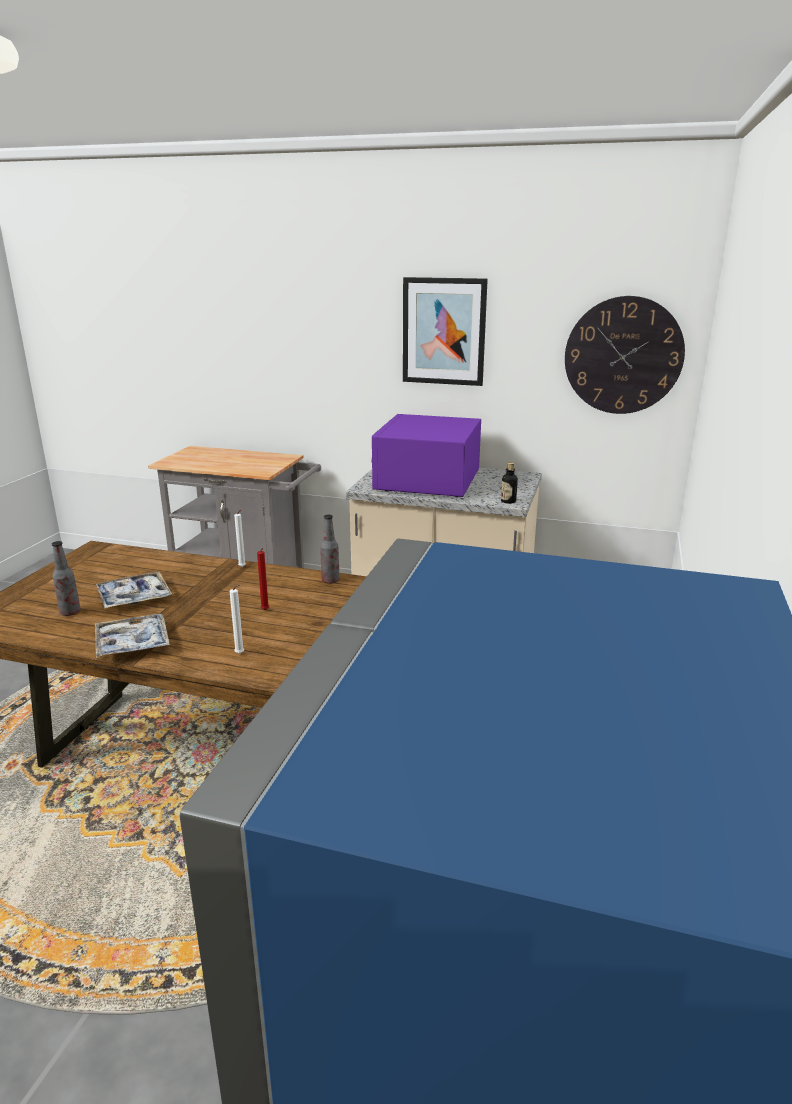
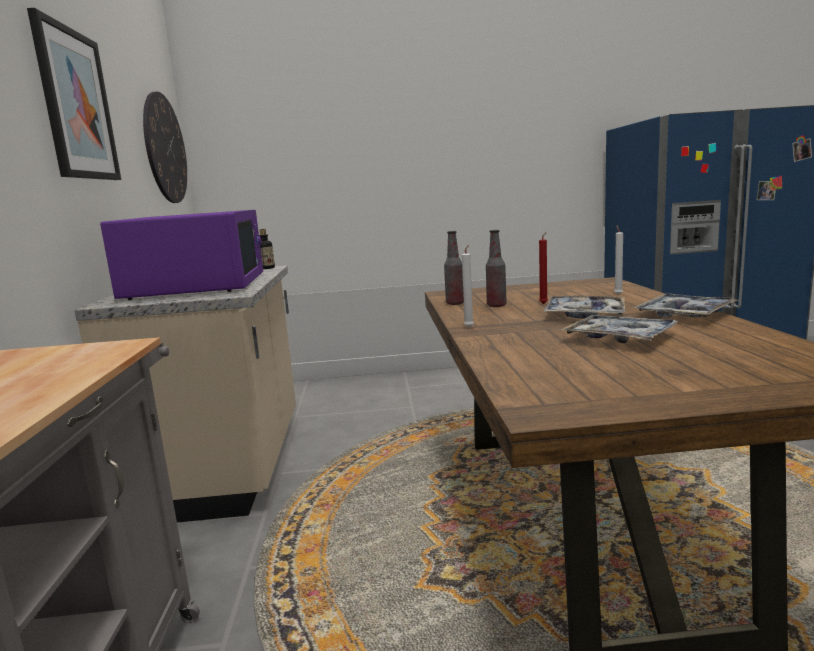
camera: 110 degrees left, 10 degrees down
(70, 612) = (713, 347): bottle -> bottle (496, 305)
(202, 610) = (584, 314): none -> tray
(427, 481) = (198, 286): purple microwave -> purple microwave turned 90 degrees counterclockwise

